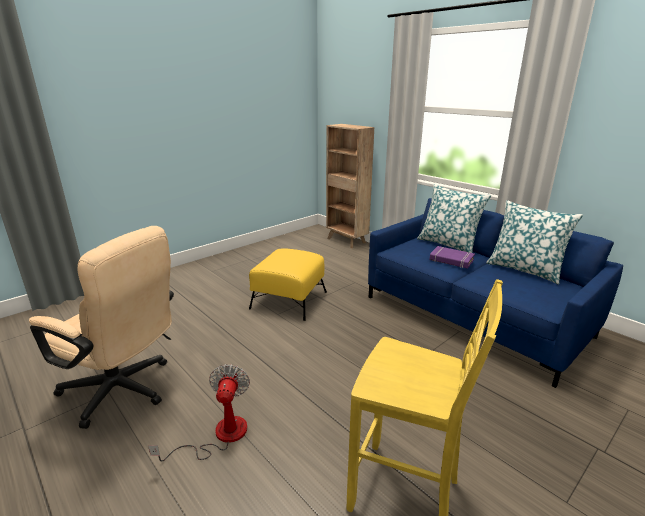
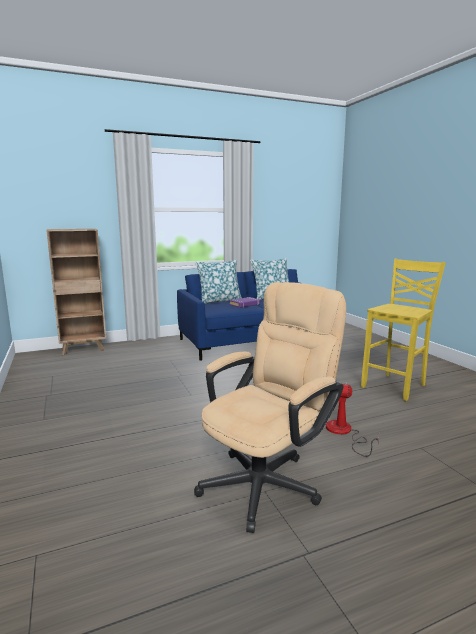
camera: 70 degrees left, 10 degrees down
(288, 300) = (170, 387): yellow ottoman -> none

